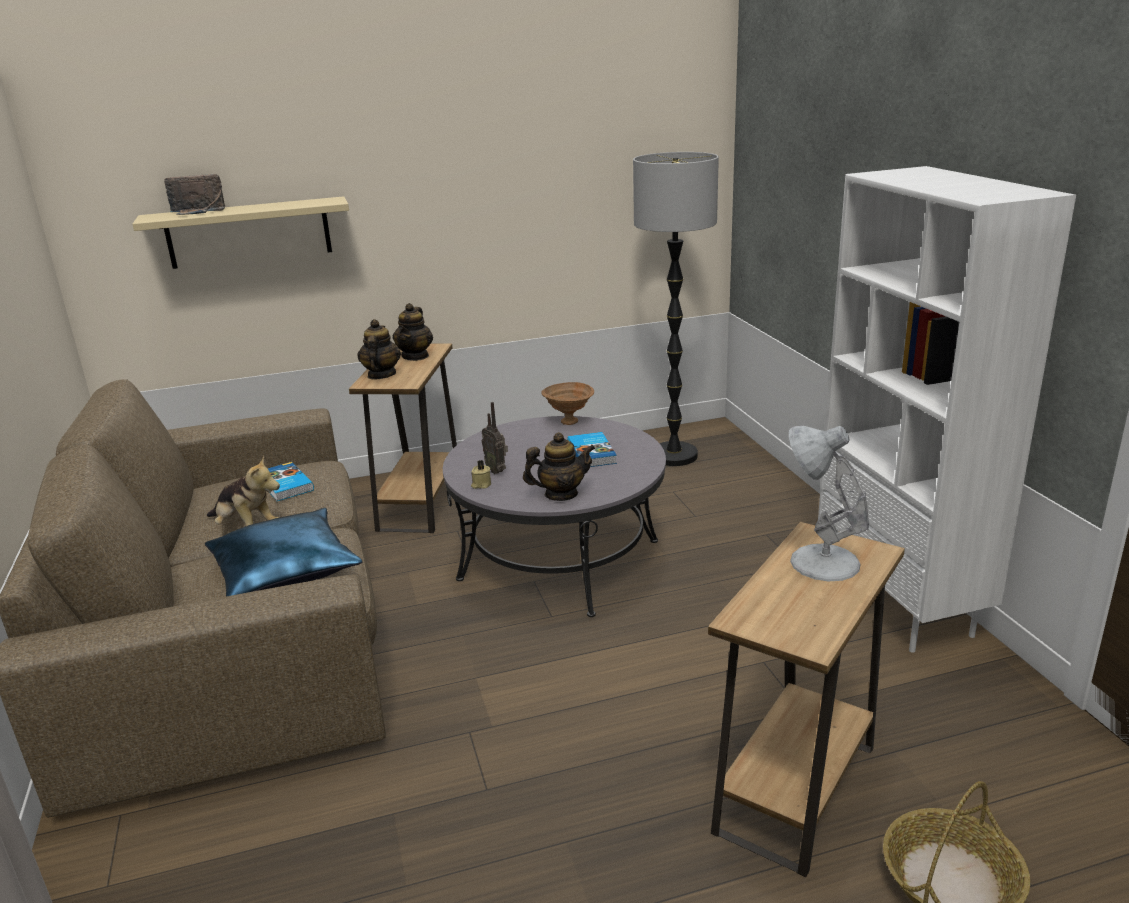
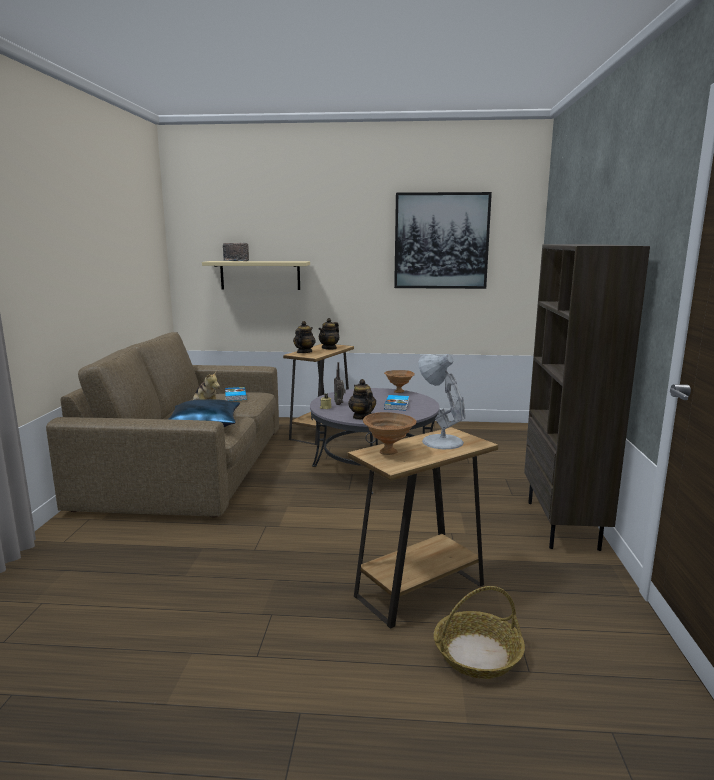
camera: 20 degrees right, 10 degrees down
(561, 494) = (362, 417): teapot -> teapot turned 120 degrees counterclockwise
(575, 139) = (441, 241): none -> picture
(674, 456) = (480, 435): floor lamp -> none
(770, 608) = (388, 451): none -> brown bowl
(900, 603) = (563, 525): white bookcase -> brown bookcase

